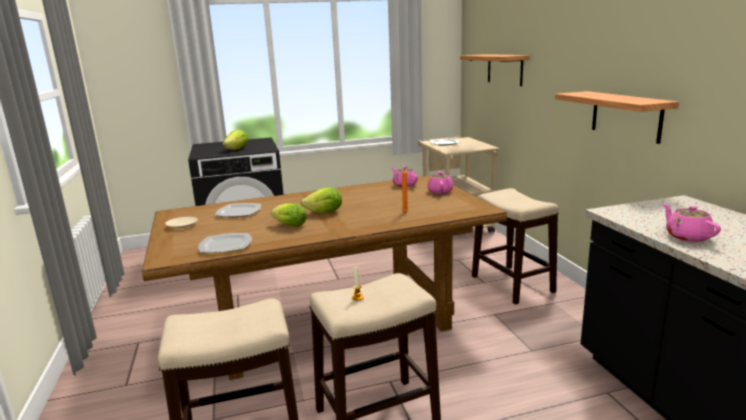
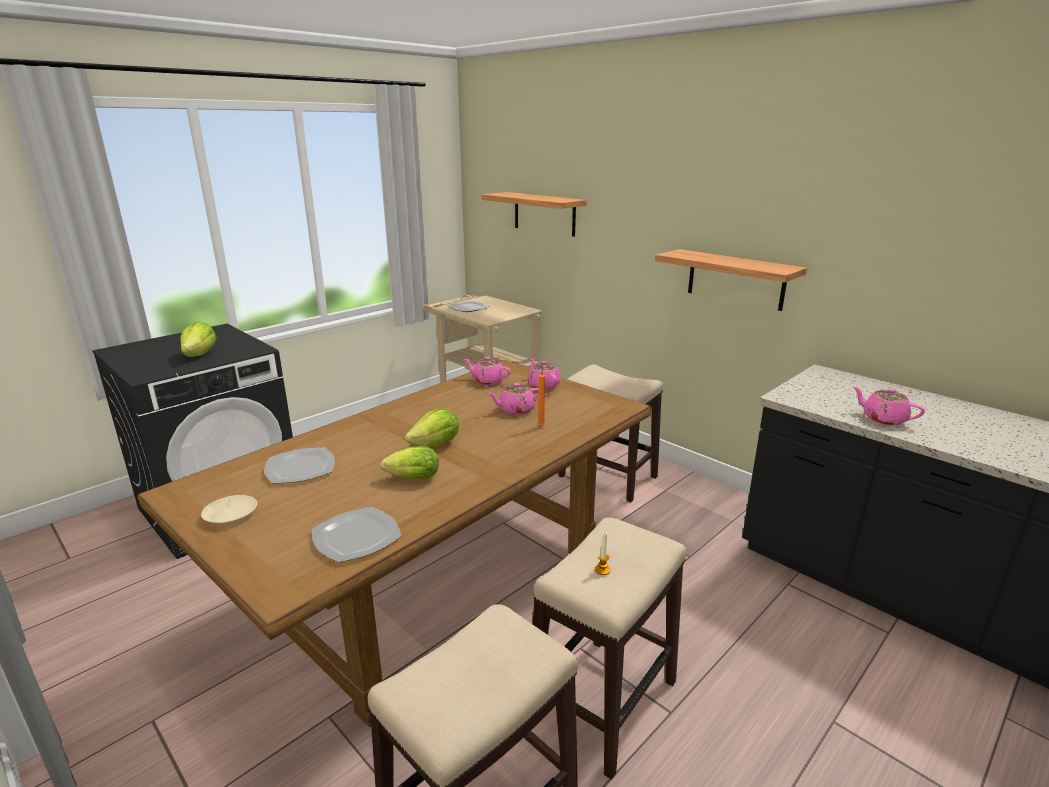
camera: 30 degrees left, 5 degrees up
(401, 202) = (516, 409): none -> pink teapot

